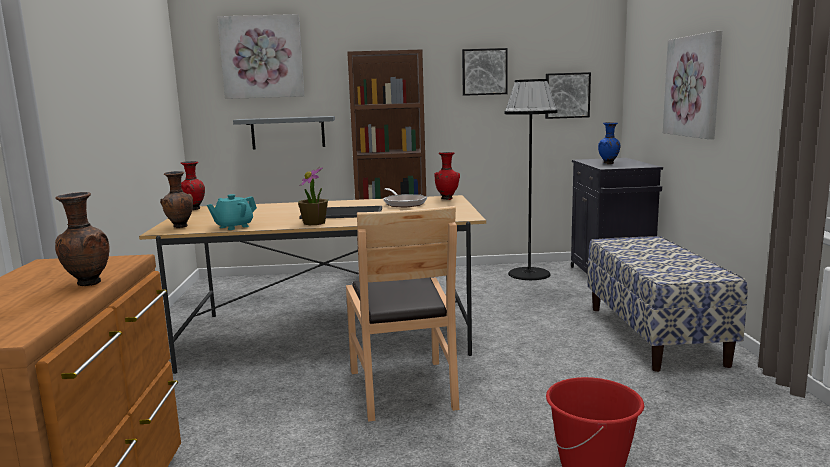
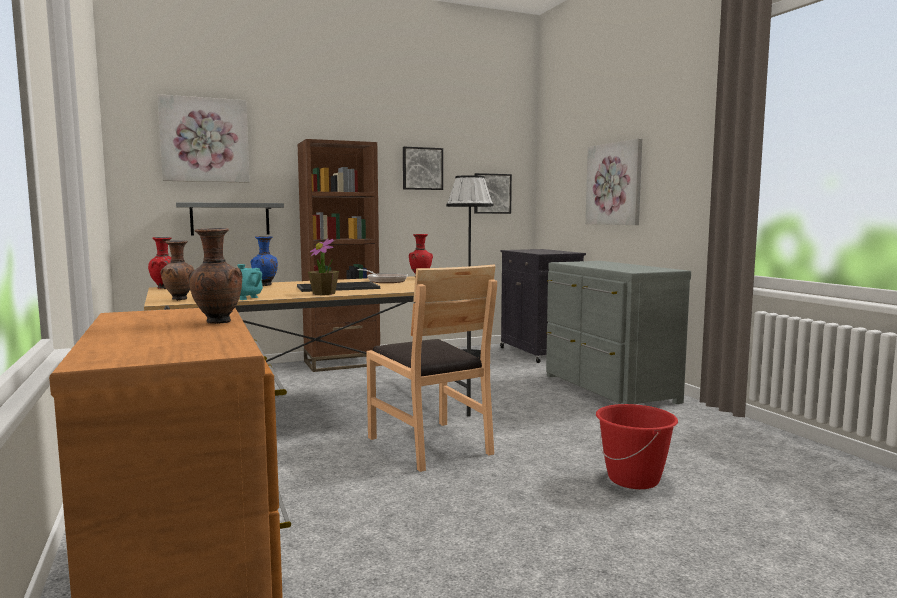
camera: 20 degrees left, 5 degrees down
(608, 164) = (538, 251): blue vase -> blue vase (265, 285)
(654, 335) = (607, 389): bench -> grey dresser

